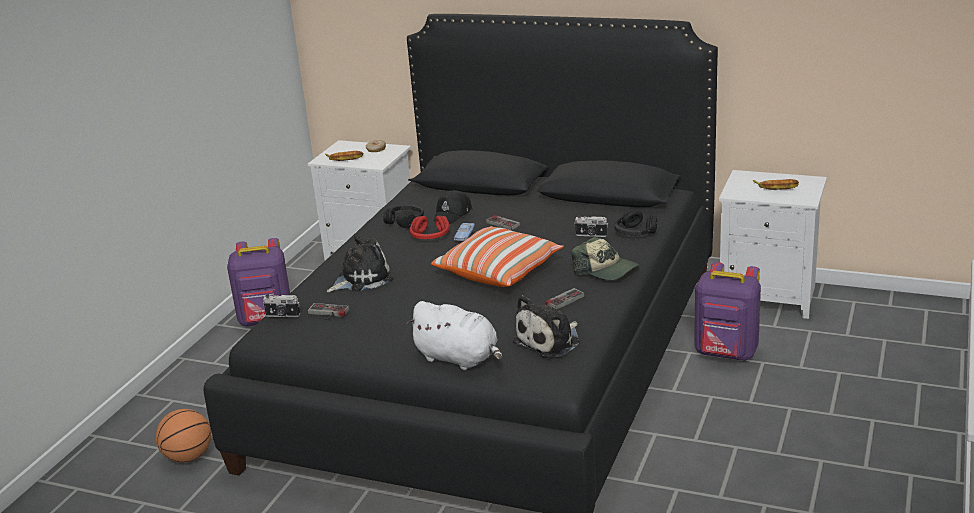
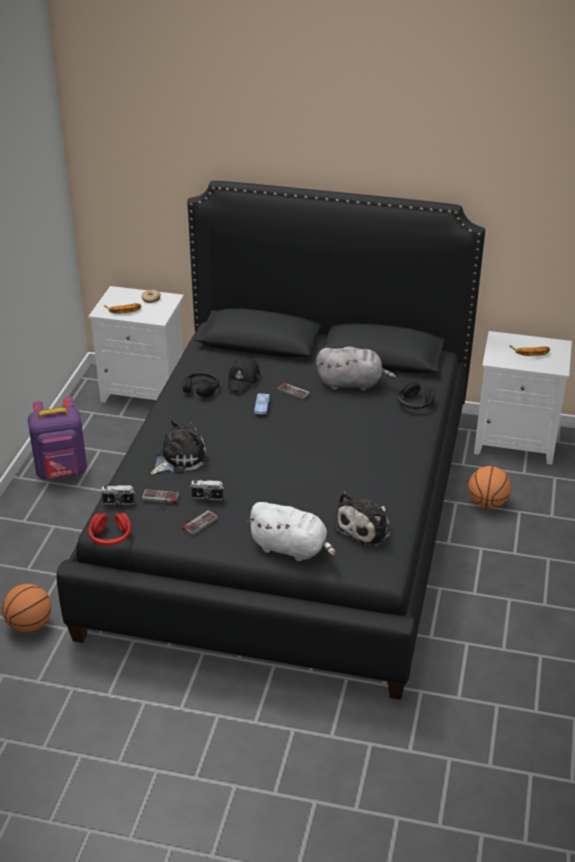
camera: 10 degrees left, 10 degrees up
(430, 236) = (229, 407): red headphones -> red headphones (110, 536)
(499, 271) = (303, 449): pillow -> none
(561, 298) = (366, 480): game controller -> game controller (197, 522)
(570, 216) = (352, 384): none -> grey plush toy
(591, 235) = (376, 406): camera -> camera (207, 497)
(606, 270) = (397, 447): cap -> none
(726, 354) = (487, 503): purple backpack -> basketball

